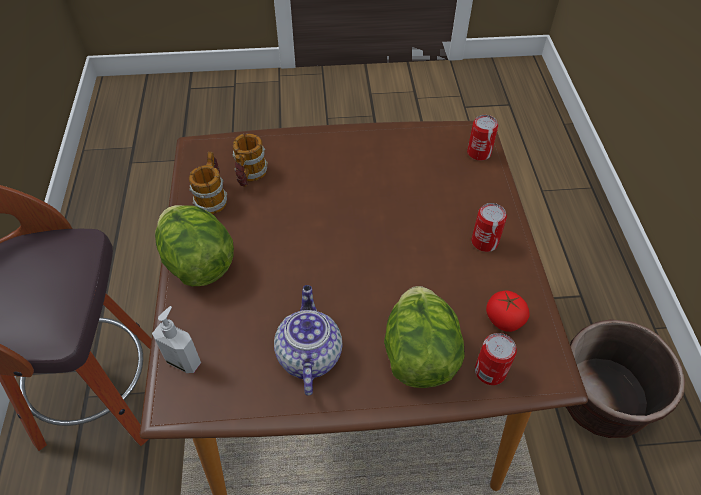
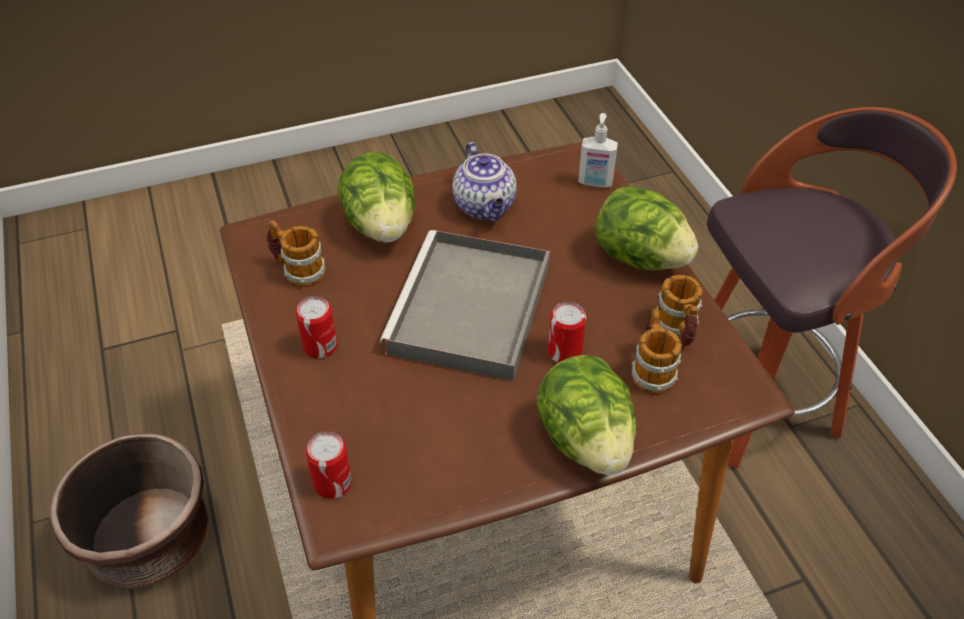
camera: 165 degrees right, 5 degrees down
(317, 145) = (585, 439): none -> lettuce
(360, 245) = (470, 311): none -> grey tray
(490, 371) = (311, 226): can -> can (564, 352)
(503, 319) = (298, 270): tomato -> mug

